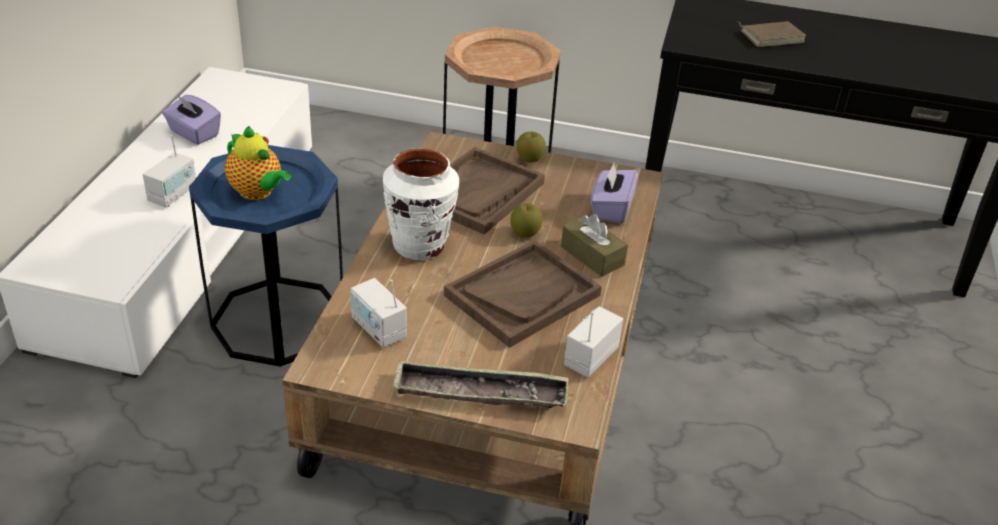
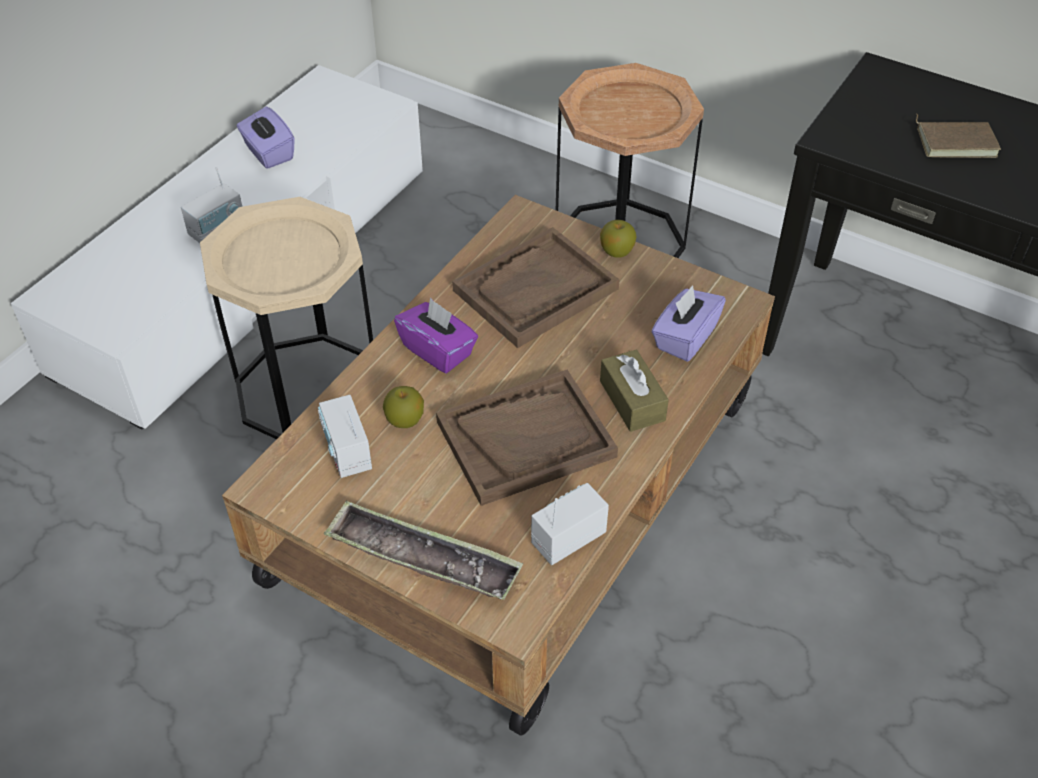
camera: 20 degrees right, 10 degrees up
(258, 192) = (273, 259): teapot -> none
(278, 321) = (307, 389): blue side table -> beige side table
(420, 246) = (438, 350): white vase -> purple tissue box
(525, 233) = (565, 355): apple -> apple (405, 420)

